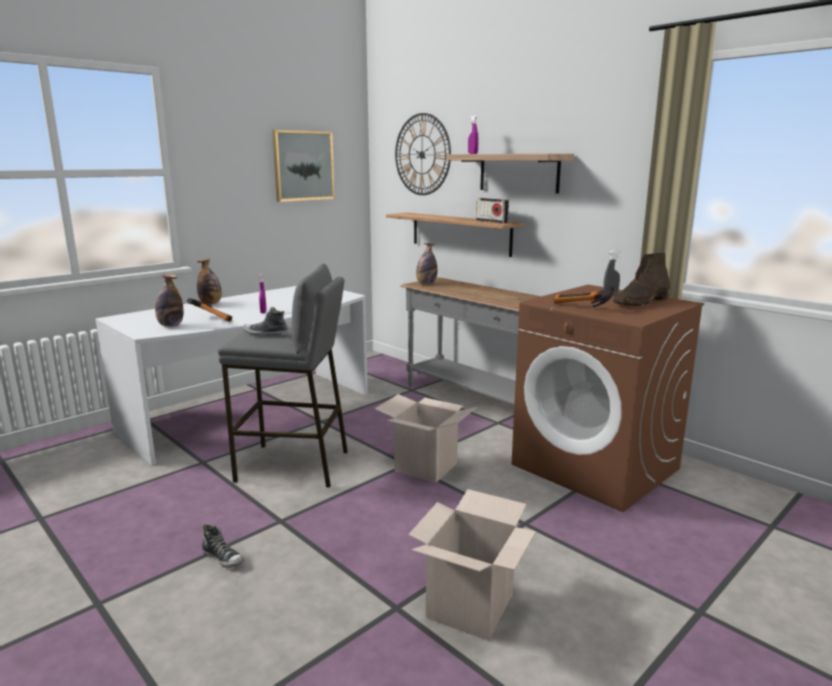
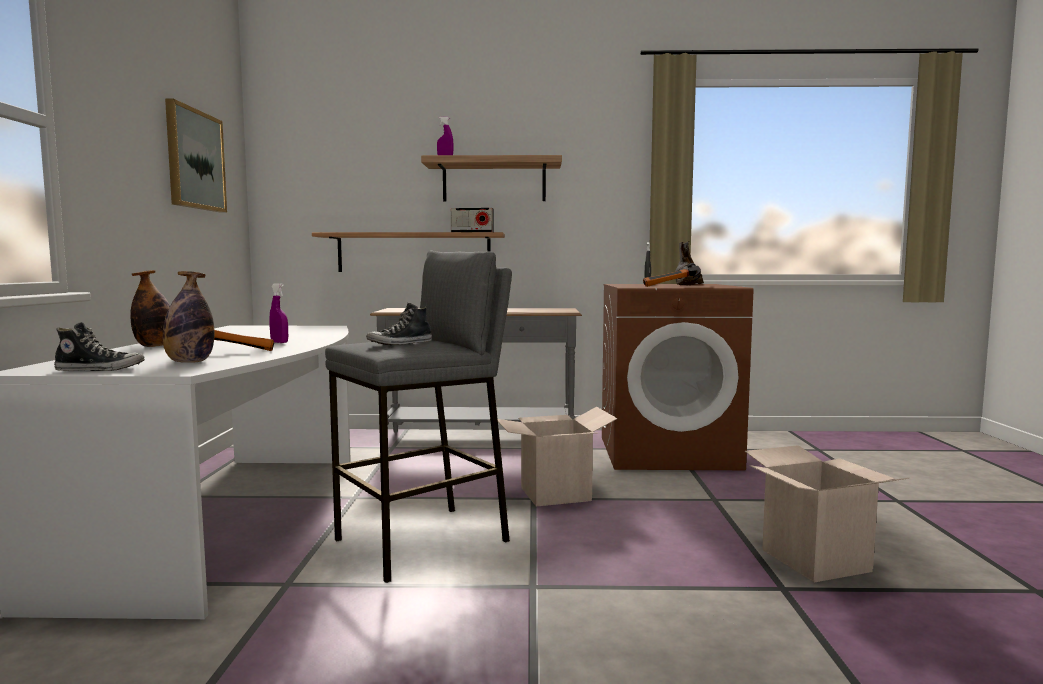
camera: 45 degrees left, 10 degrees down
(223, 558) = (560, 644): shoe -> shoe (101, 369)
(422, 154) = (348, 162): wall clock -> none
(426, 284) = (399, 310): bottle -> none

